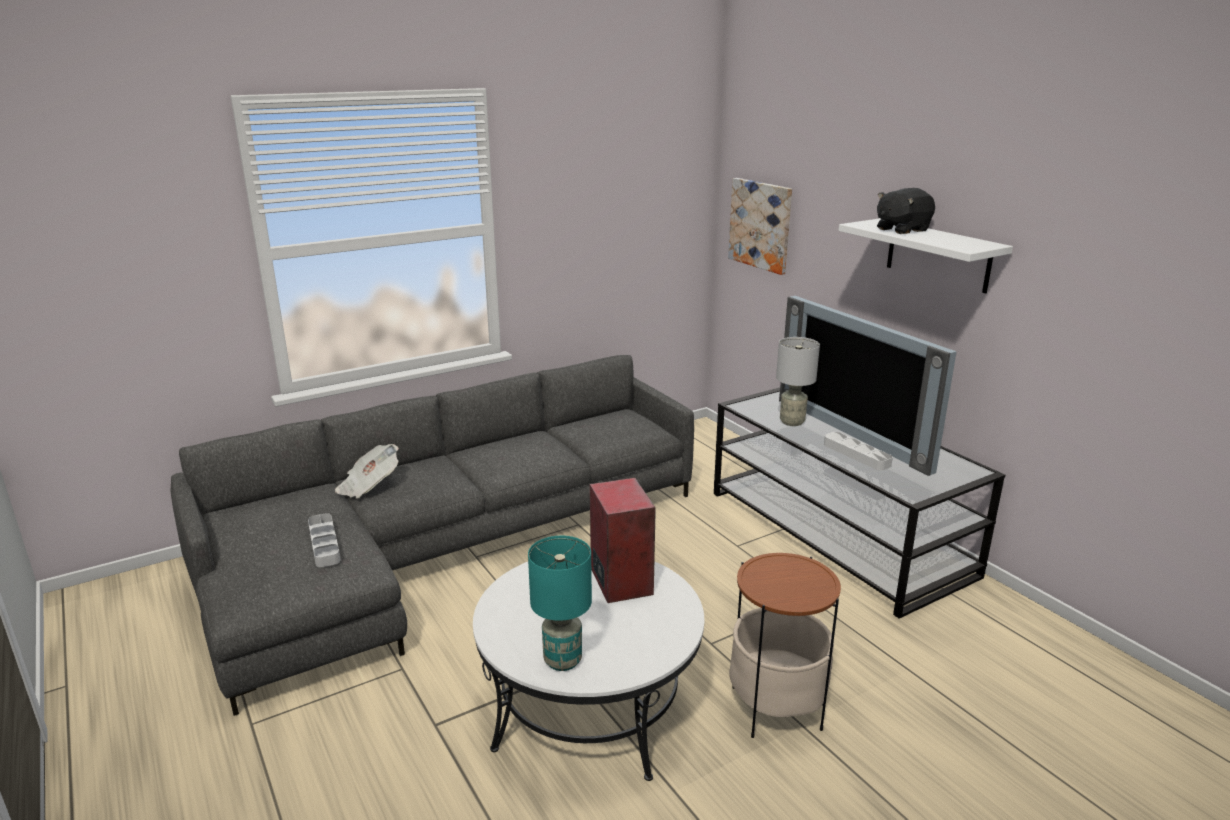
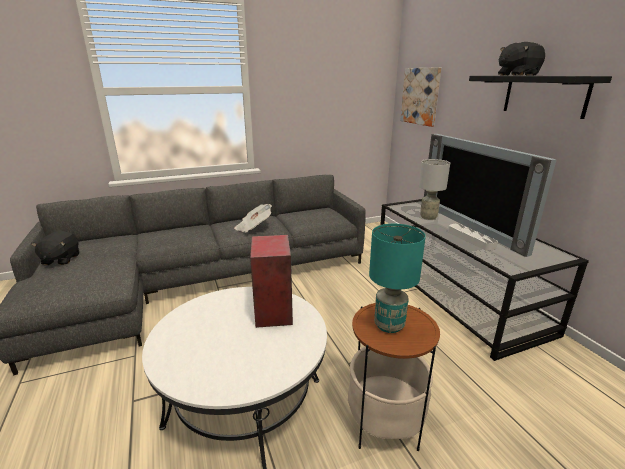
camera: 10 degrees right, 0 degrees up
(249, 536) = (61, 259): none -> black plush toy
(324, 544) = (99, 268): grey tray -> none
(369, 486) = (151, 237): newspaper -> newspaper (253, 227)
(563, 660) = (197, 371): turquoise table lamp -> turquoise table lamp (390, 325)
(938, 255) = (544, 95): white shelf -> black shelf

